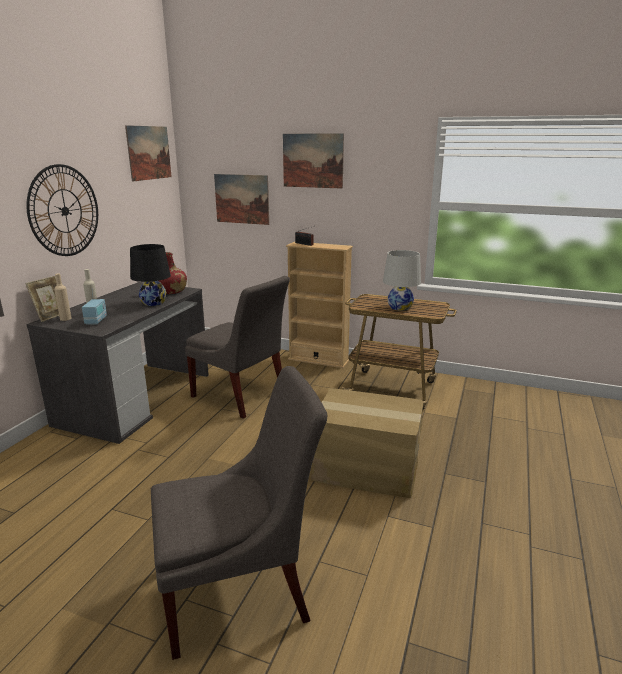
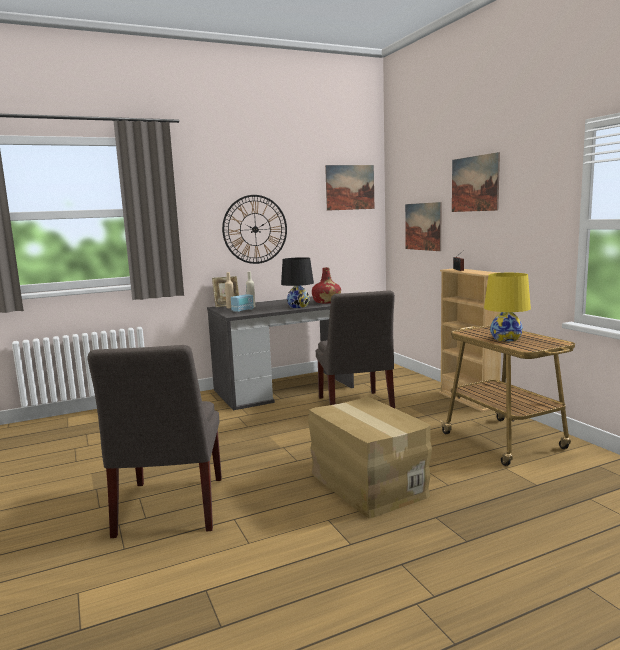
camera: 45 degrees right, 10 degrees down
(241, 590) = (169, 509): grey chair -> grey chair turned 60 degrees clockwise
(399, 307) = (506, 338): white table lamp -> yellow table lamp

